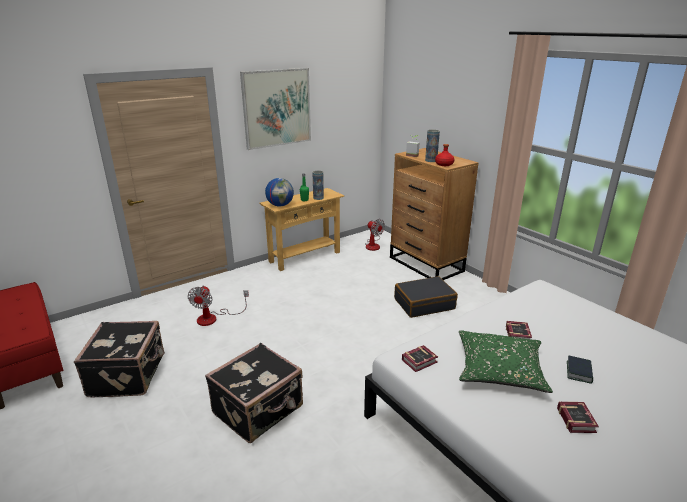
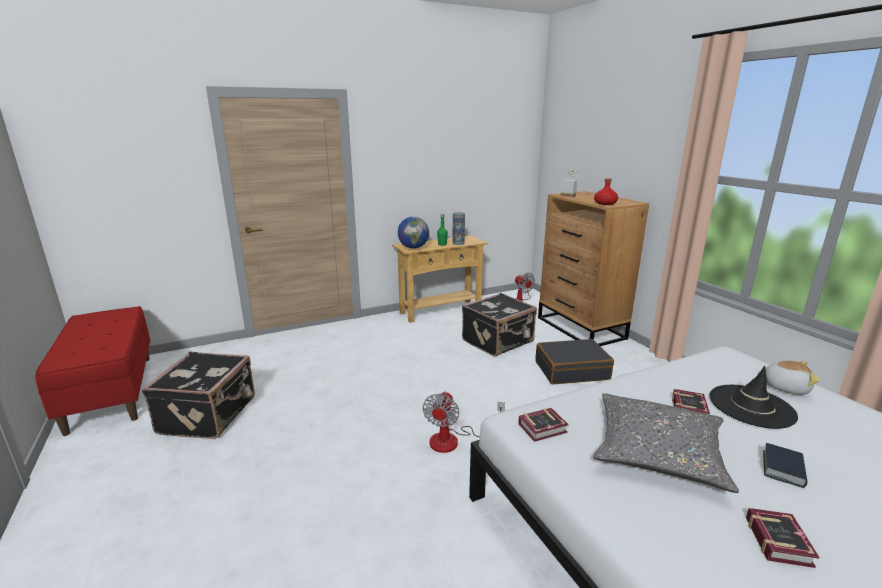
camera: 10 degrees right, 5 degrees down
(214, 318) = (322, 364): fan -> fan (454, 440)
(259, 410) = (340, 473): black suitcase -> black suitcase (498, 341)
(277, 108) = (417, 140): picture -> none
(431, 160) = (589, 200): vase -> none
(499, 370) = (657, 453): green pillow -> grey pillow
(558, 328) = (751, 406): none -> black hat
(580, 310) = (784, 387): none -> plush toy

